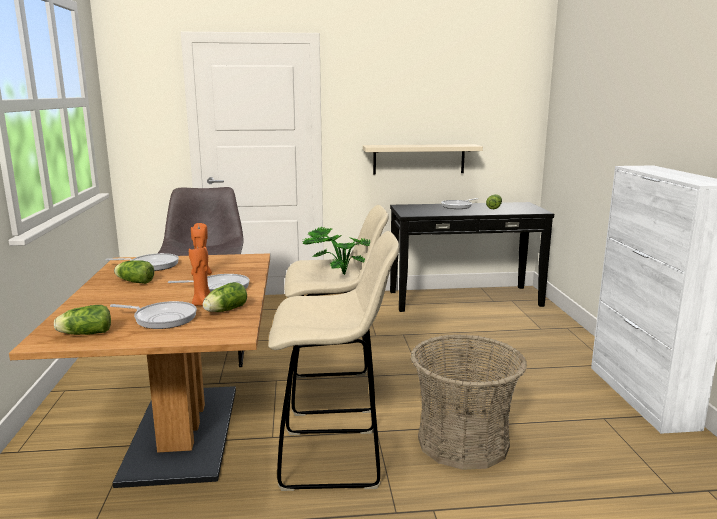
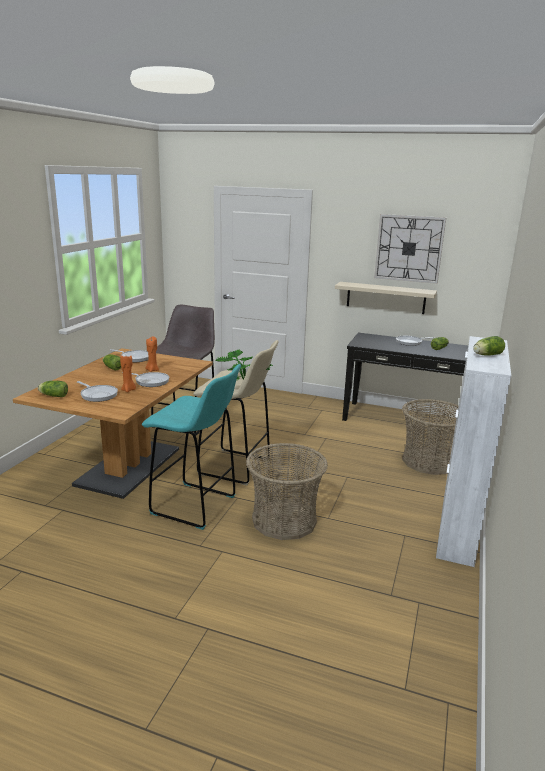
camera: 25 degrees right, 5 degrees up
(224, 310) = (134, 397): lettuce -> lettuce (486, 355)
(334, 459) = (196, 506): beige stool -> turquoise stool
(441, 98) = (409, 248): none -> wall clock
(532, 334) = (429, 461): none -> basket

